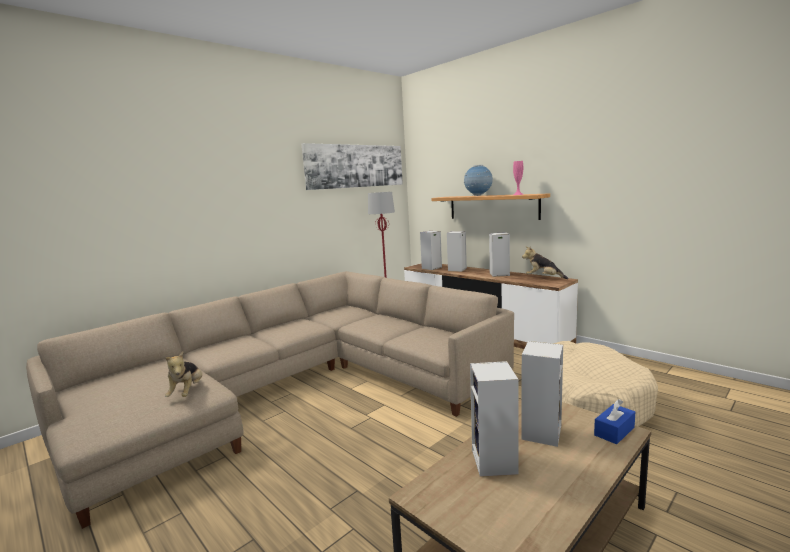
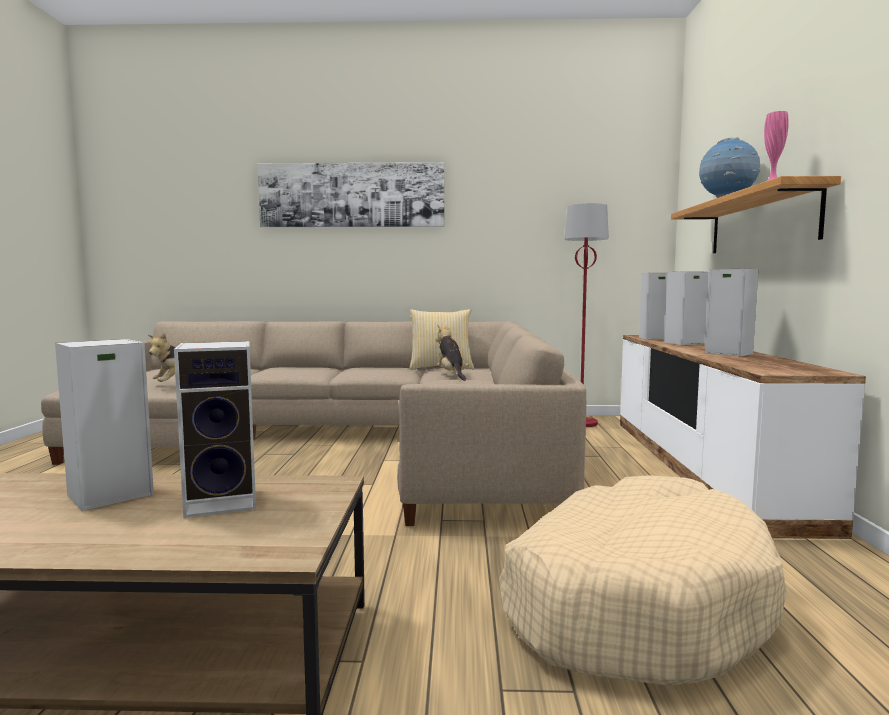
camera: 45 degrees right, 5 degrees down
(322, 313) = (441, 368): none -> pillow
(356, 166) = (567, 168): picture -> picture (352, 195)
(543, 278) = (791, 365): plush toy -> plush toy (451, 375)
(614, 431) = (277, 544): blue tissue box -> none

